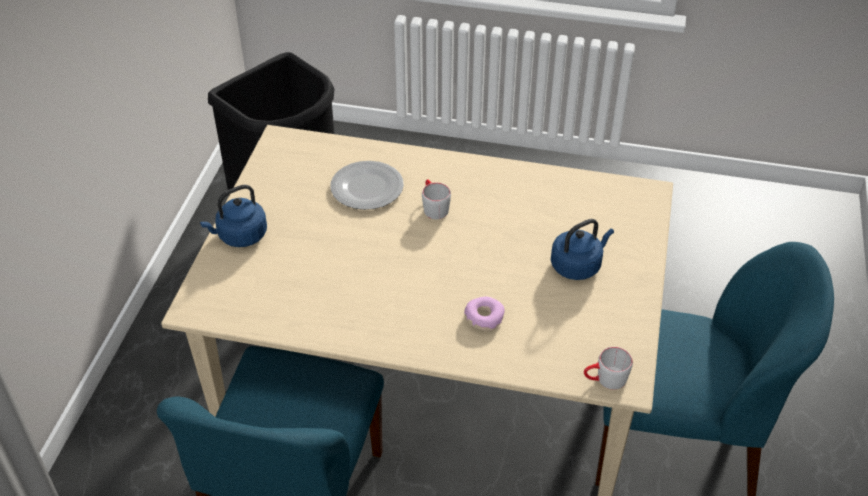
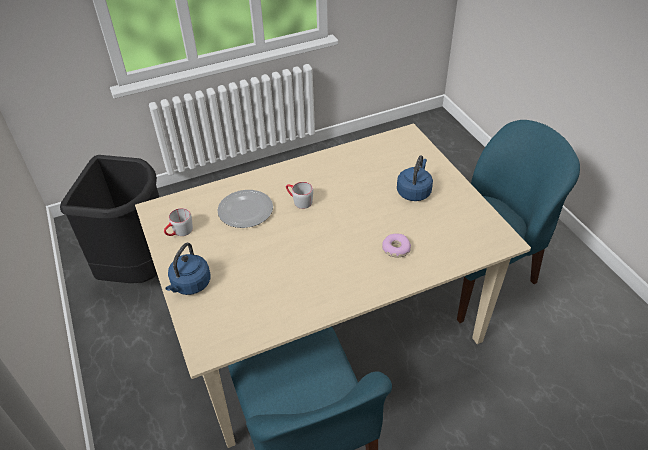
camera: 35 degrees left, 0 degrees up
(605, 380) = (494, 245): grey mug -> grey mug (179, 232)

